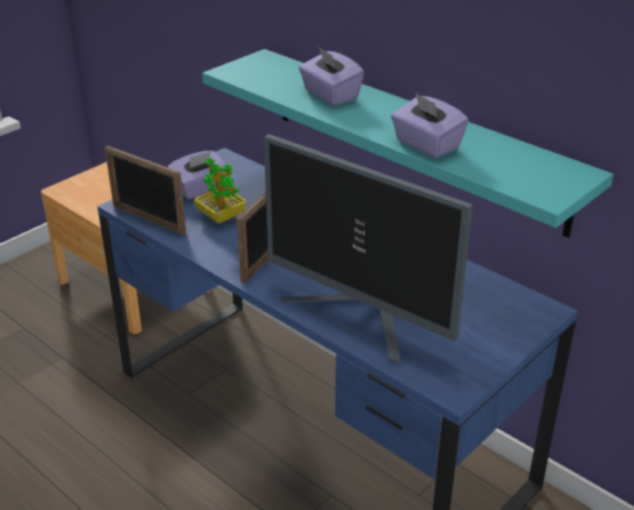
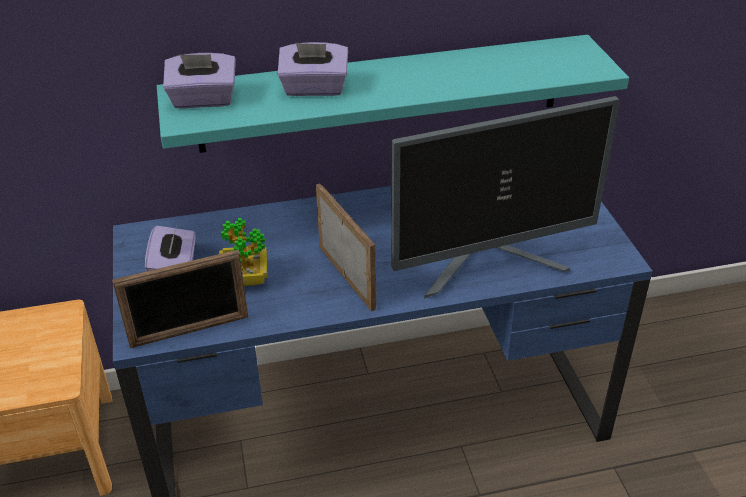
camera: 55 degrees left, 5 degrees up
(426, 145) = (466, 82): purple tissue box -> purple tissue box (203, 100)

